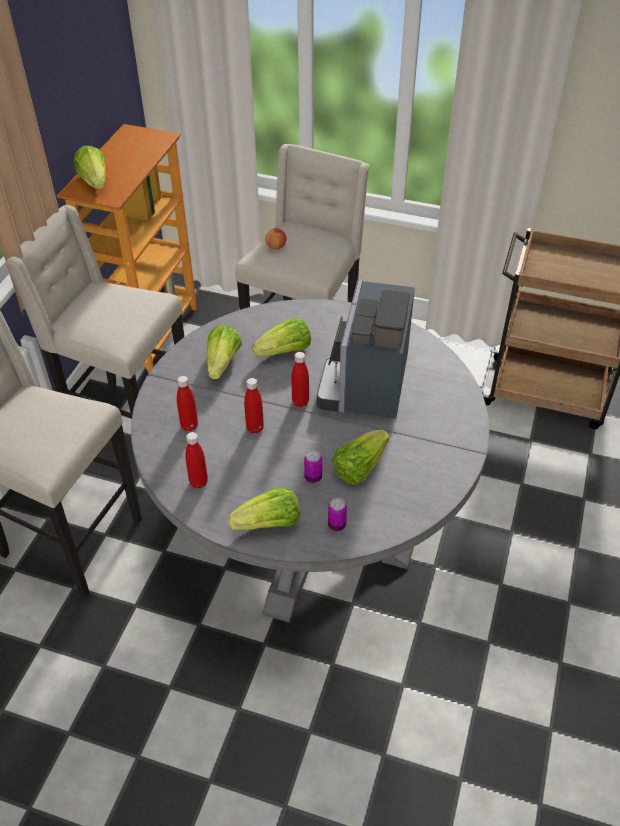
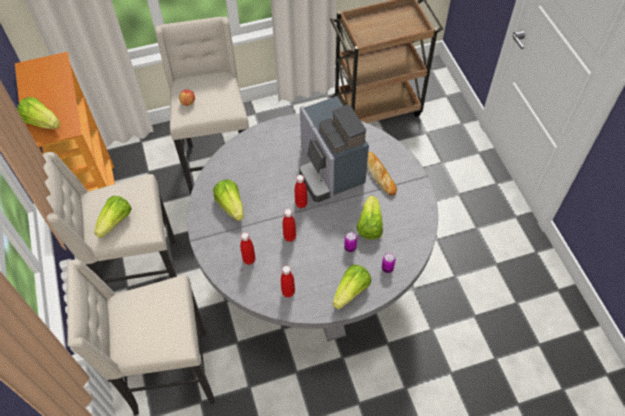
camera: 35 degrees left, 10 degrees up
(285, 352) = (262, 175): lettuce -> lettuce (116, 222)
(423, 420) = (379, 175): none -> bread

